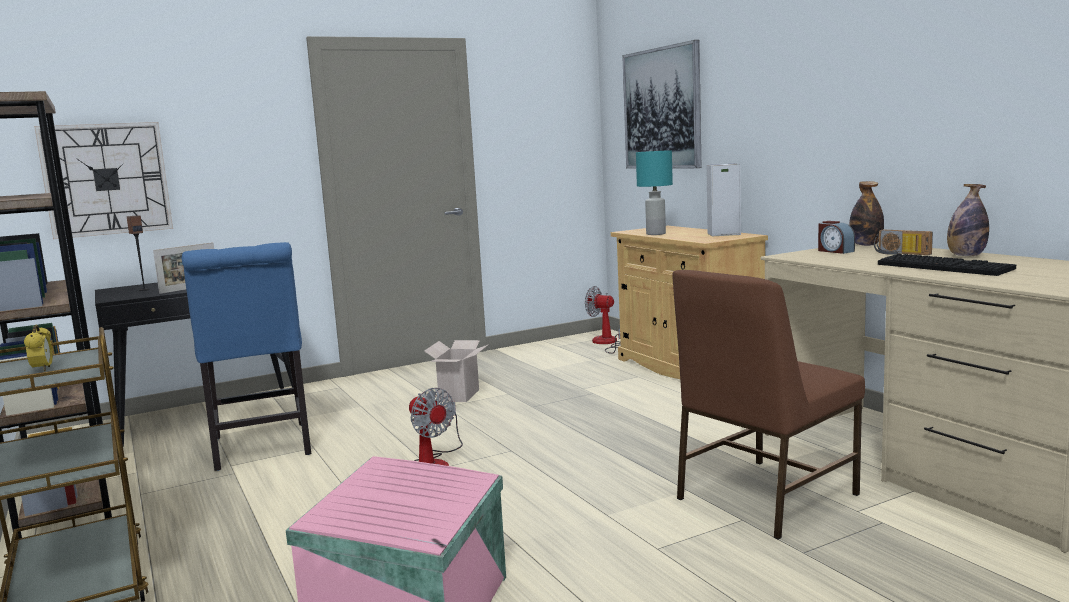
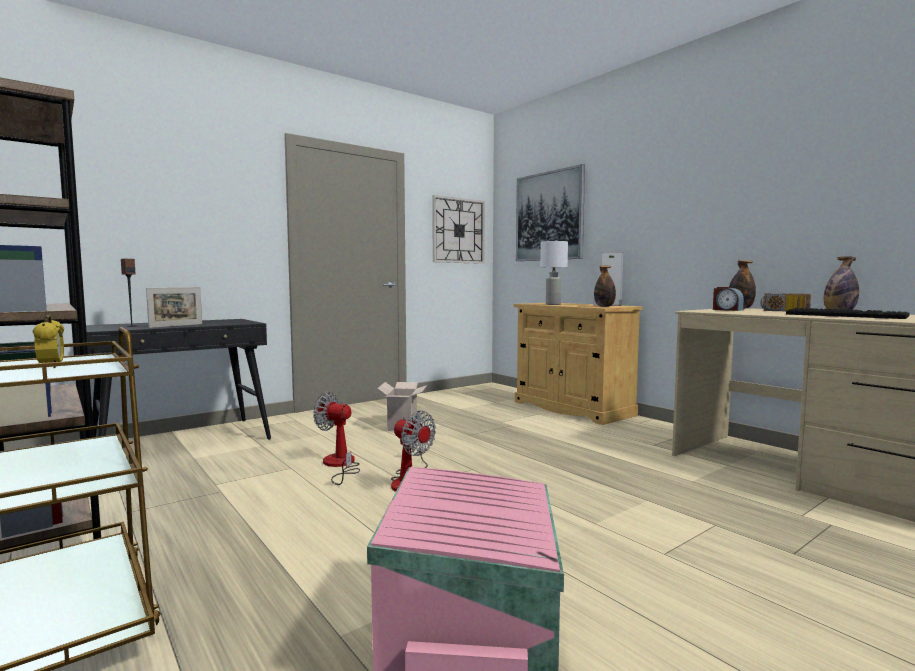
camera: 10 degrees left, 5 degrees down
(106, 179) = (101, 228): wall clock -> wall clock (458, 230)
(261, 448) = (241, 469): blue chair -> none
(606, 343) = (498, 391): fan -> fan (339, 465)
(655, 234) = (552, 304): turquoise table lamp -> white table lamp
(712, 239) = (604, 306): none -> bottle
(764, 497) = (715, 505): brown chair -> none

